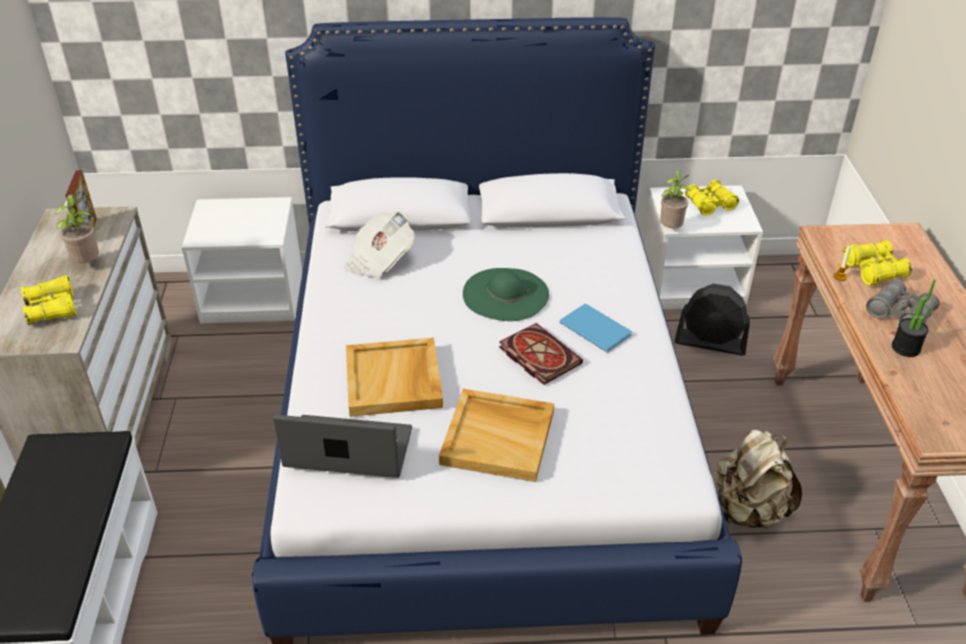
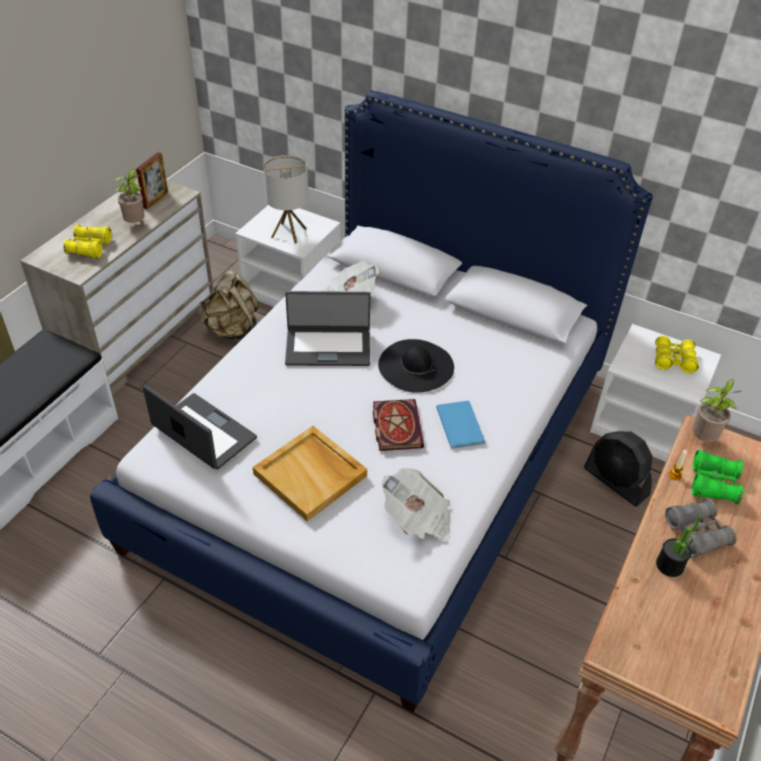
camera: 30 degrees right, 5 degrees up
(244, 226) = (288, 233): none -> table lamp
(394, 381) = (276, 397): beige tray -> none
(402, 312) = (328, 347): none -> laptop
(505, 294) = (416, 365): green hat -> black hat
(635, 427) = (417, 518): none -> newspaper
(670, 229) = (616, 368): potted plant -> potted plant (703, 439)
(748, 510) = (525, 635): beige backpack -> beige backpack (233, 330)
(873, 270) = (713, 484): yellow binoculars -> green binoculars

